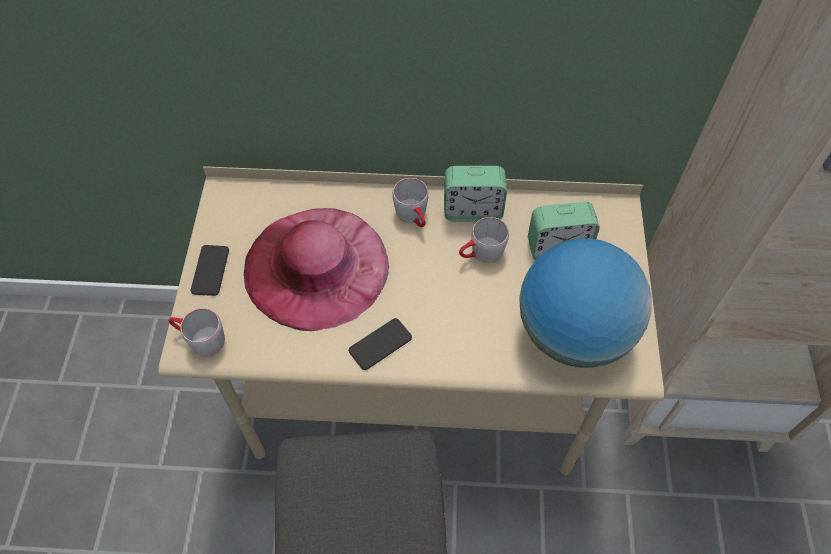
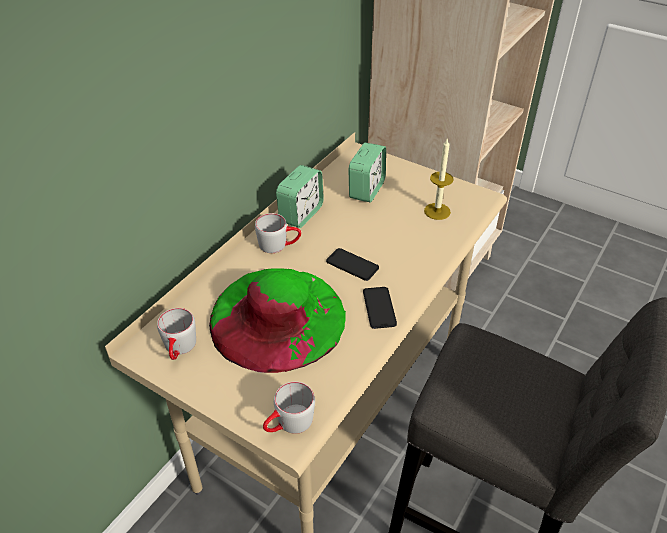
camera: 60 degrees left, 15 degrees down
(210, 270) = (220, 390): phone -> phone (352, 265)
(316, 266) = (277, 317): pink hat -> green hat
(481, 254) = (342, 225): grey mug -> grey mug (179, 349)
(573, 332) = (437, 211): globe -> candle

